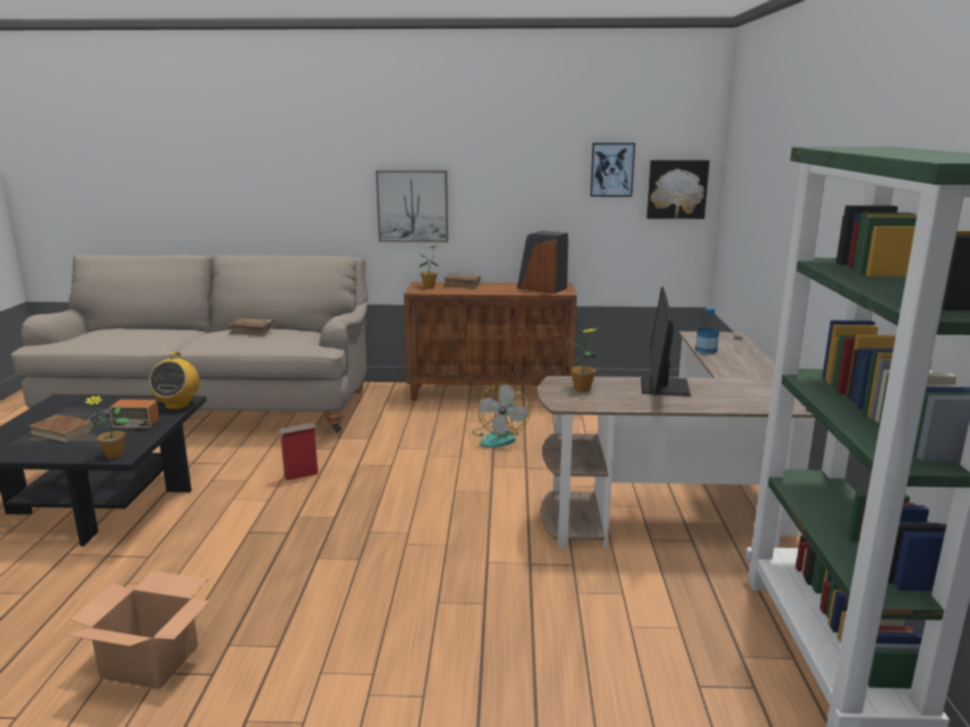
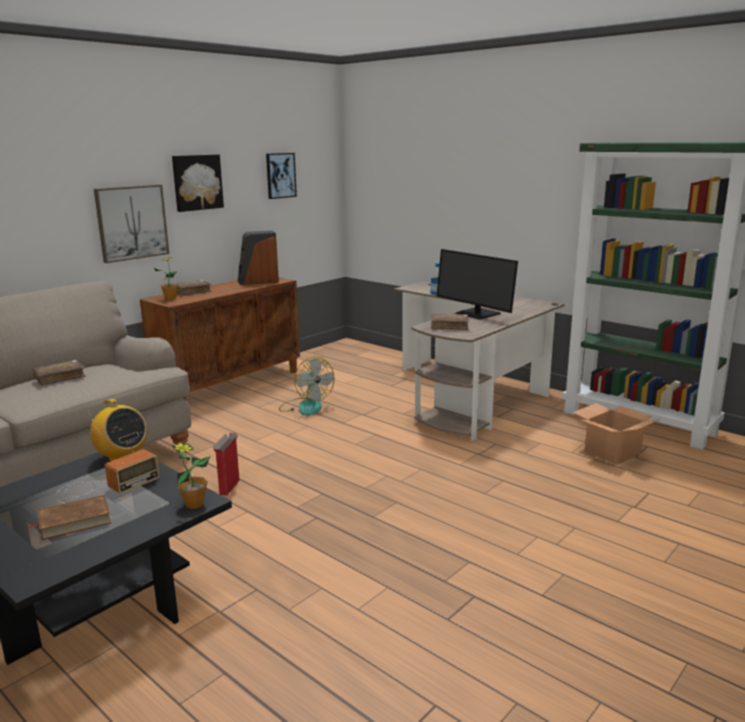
camera: 50 degrees left, 0 degrees up
(148, 662) = (428, 621): cardboard box -> cardboard box (612, 452)
(582, 389) = (449, 326): potted plant -> brown book
(676, 189) = (320, 188): picture -> picture (197, 182)

